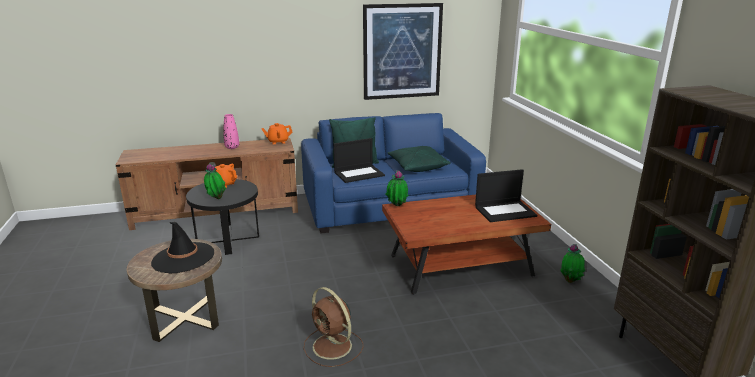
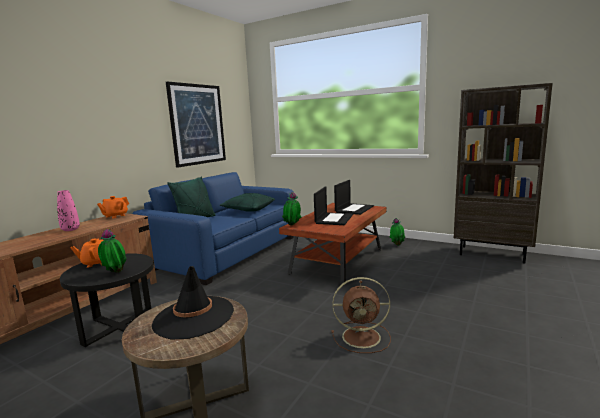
camera: 45 degrees left, 10 degrees down
(359, 174) = (216, 222): laptop -> laptop (334, 219)

